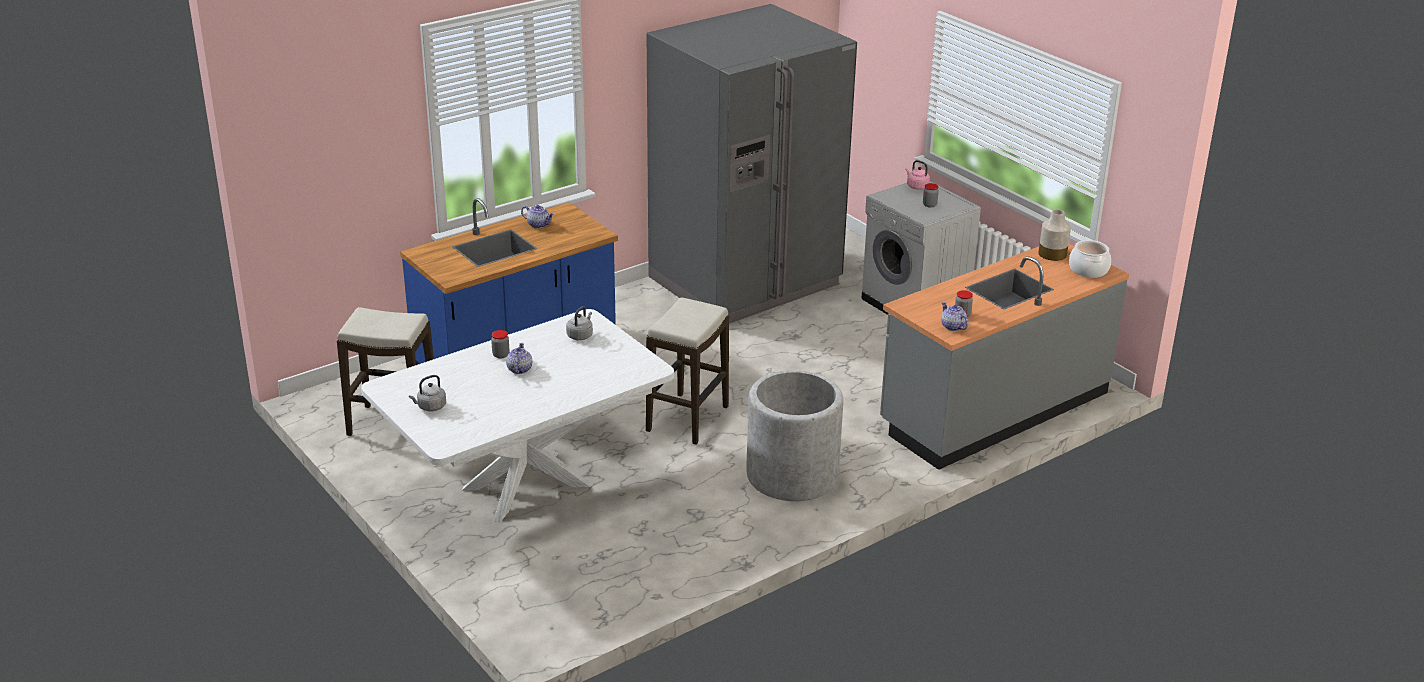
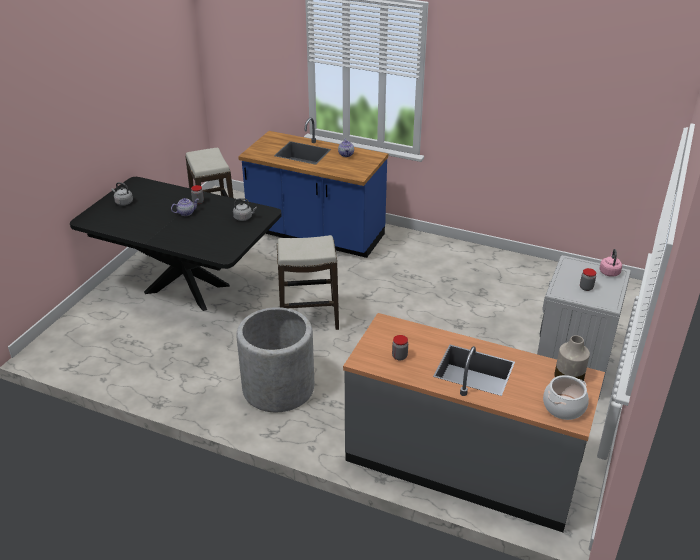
camera: 60 degrees right, 5 degrees up
(525, 486) = (187, 288): white dining table -> black dining table
(744, 282) = (505, 279): grey fridge -> none
(952, 326) = (374, 357): teapot -> none

